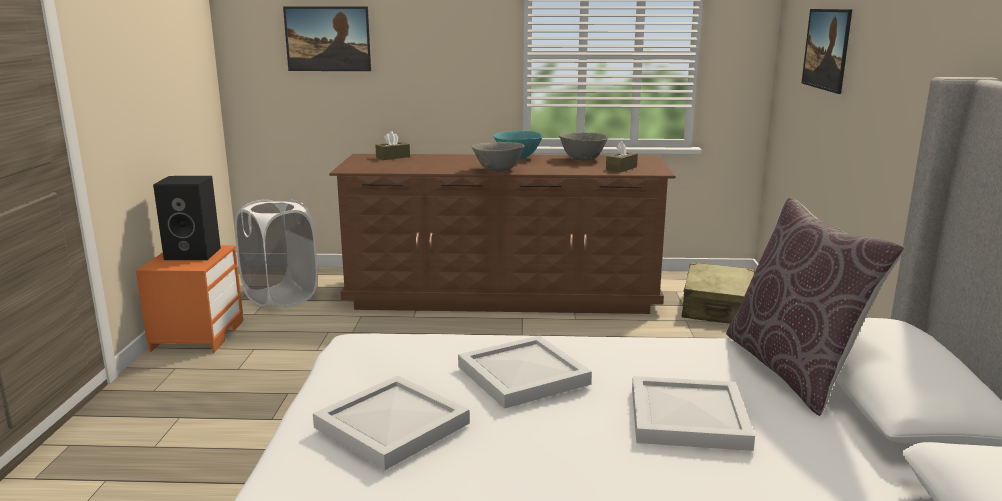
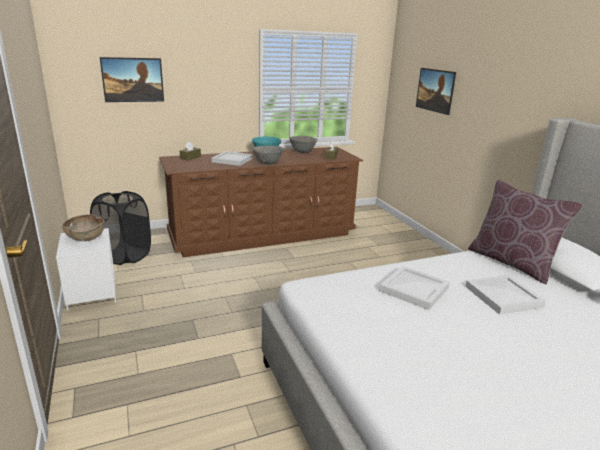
camera: 25 degrees left, 5 degrees up
(194, 253) = (86, 238): black speaker -> brown bowl
(197, 335) = (91, 292): orange nightstand -> white nightstand
(280, 297) = (124, 256): white laundry basket -> black laundry basket
(389, 425) = (388, 332): white tray -> white tray (231, 160)
(717, 308) = (376, 227): beige suitcase -> none

